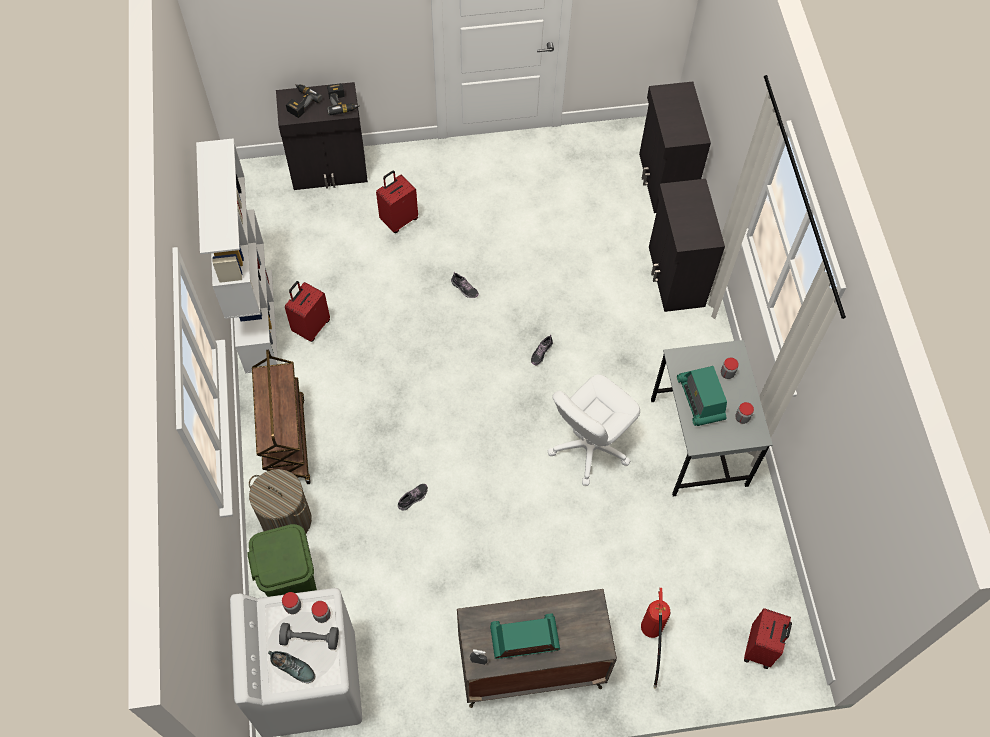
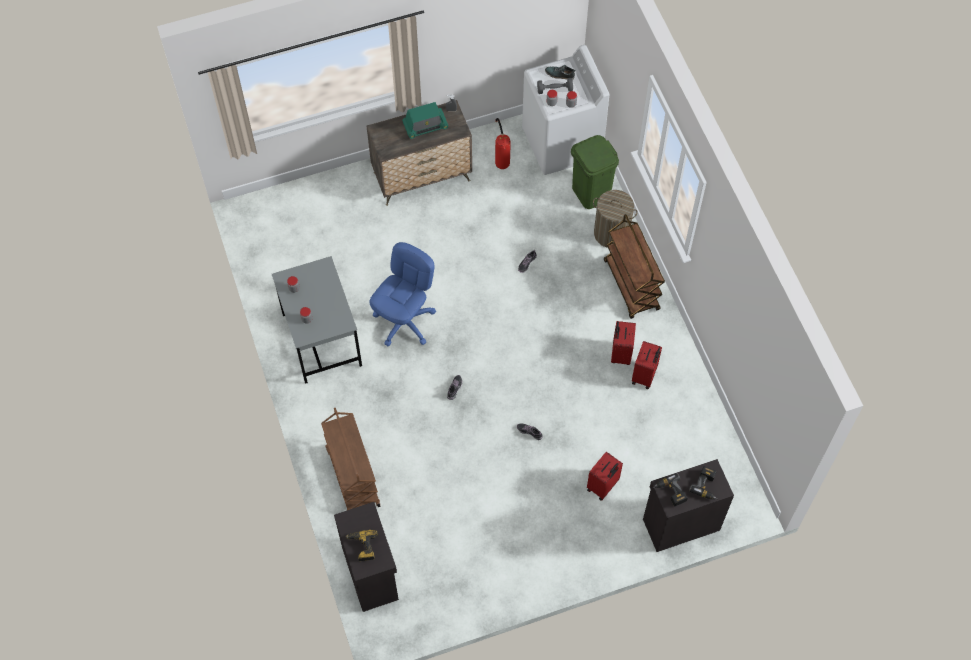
camera: 170 degrees right, 0 degrees up
(258, 320) = (689, 373): white bookcase -> none
(589, 447) = (405, 322): white office chair -> blue office chair
(651, 640) = (344, 204): fire extinguisher -> fire extinguisher (501, 156)
(675, 277) = (352, 476): black cabinet -> brown cart
(682, 108) = (363, 547): none -> power drill
(700, 399) = (325, 296): radio -> none
(760, 648) = (270, 212): red suitcase -> red suitcase (620, 353)

